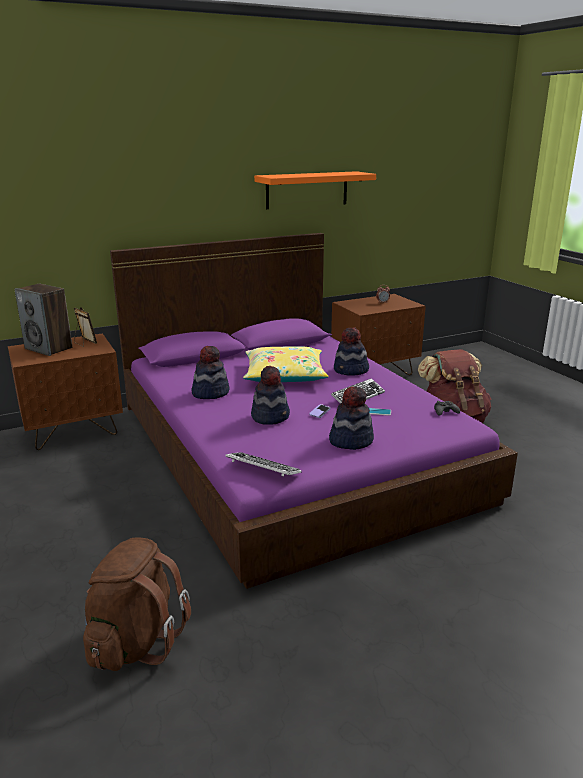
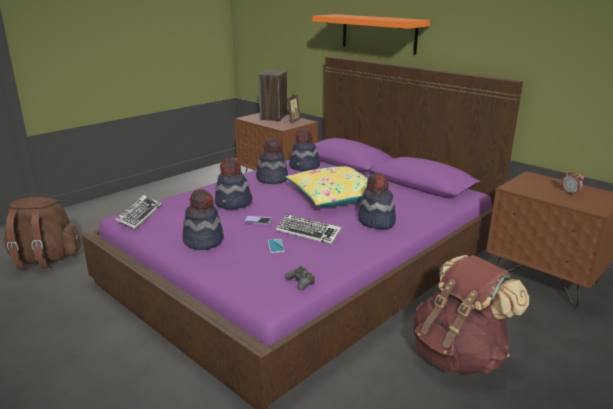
camera: 70 degrees right, 0 degrees up
(189, 374) = (304, 167): none -> hat
(307, 190) = (516, 26): orange shelf -> orange shelf (378, 33)

